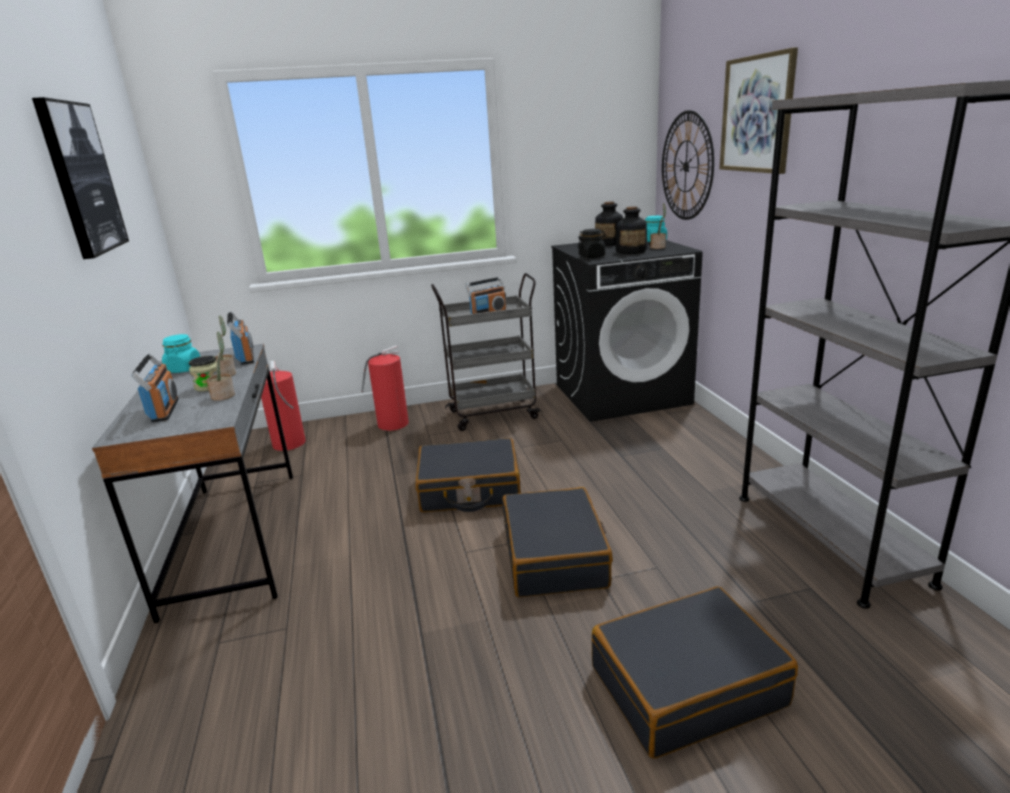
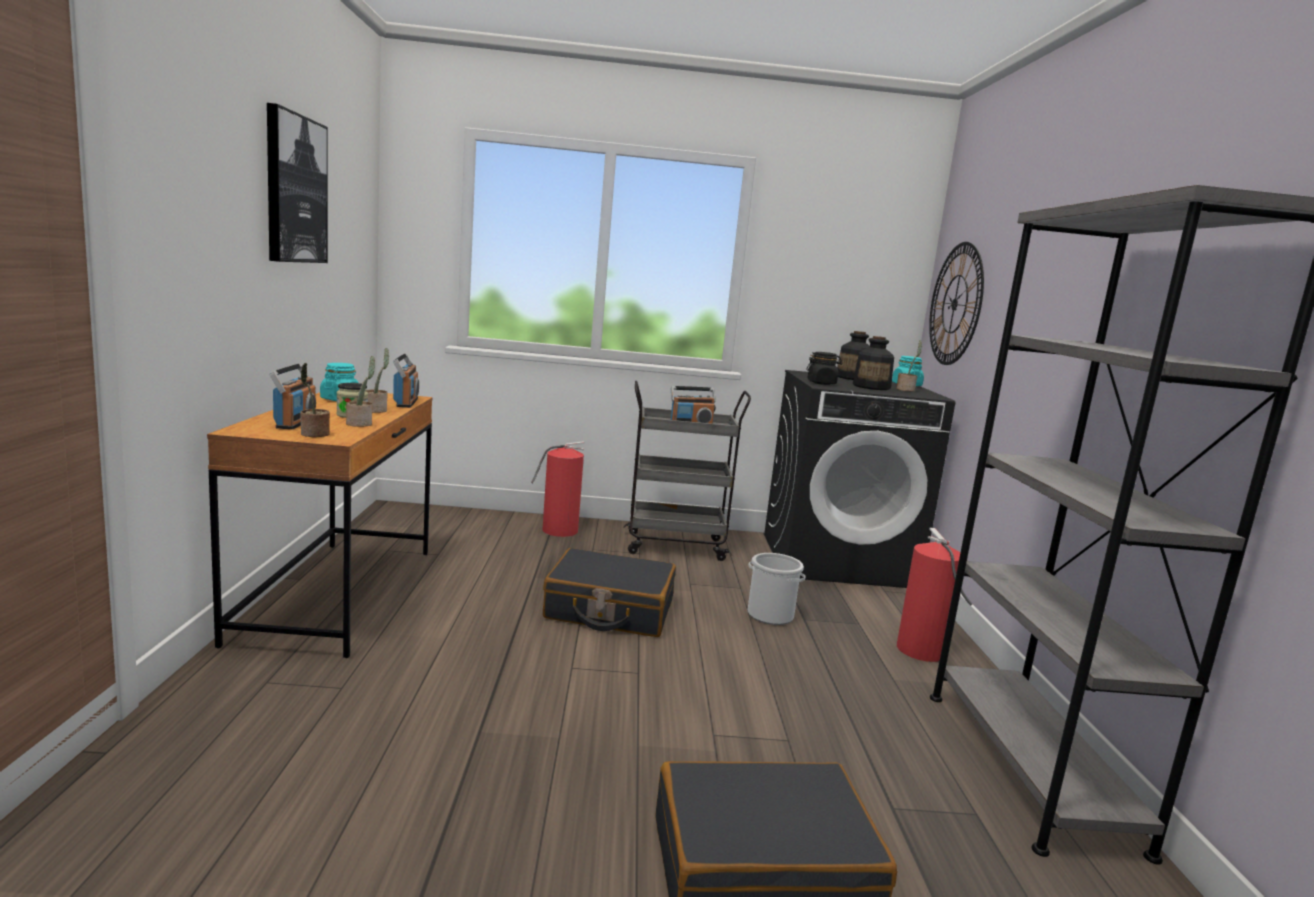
camera: 10 degrees right, 10 degrees down
(191, 421) = (313, 434): none -> potted plant
(235, 537) = (338, 593): grey desk -> brown desk
(289, 444) = (440, 524): fire extinguisher -> fire extinguisher (921, 651)
(555, 556) = (671, 698): black suitcase -> none
(595, 459) = (771, 615): none -> bucket
(757, 114) = (1031, 246): picture -> none

